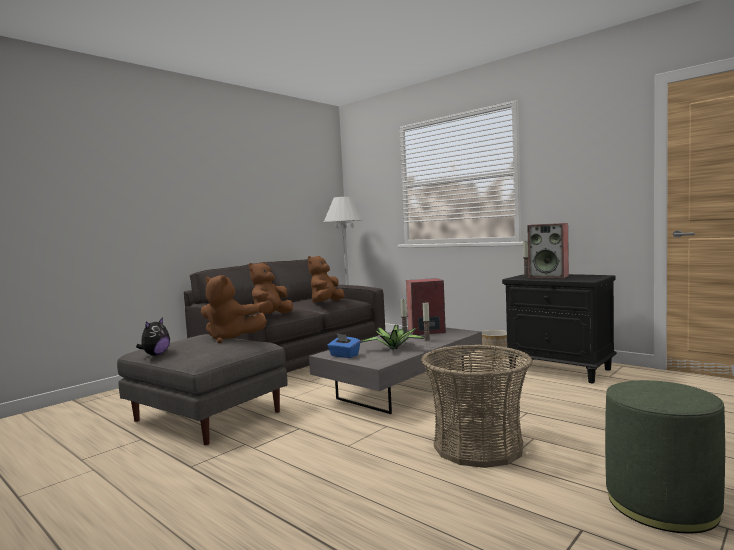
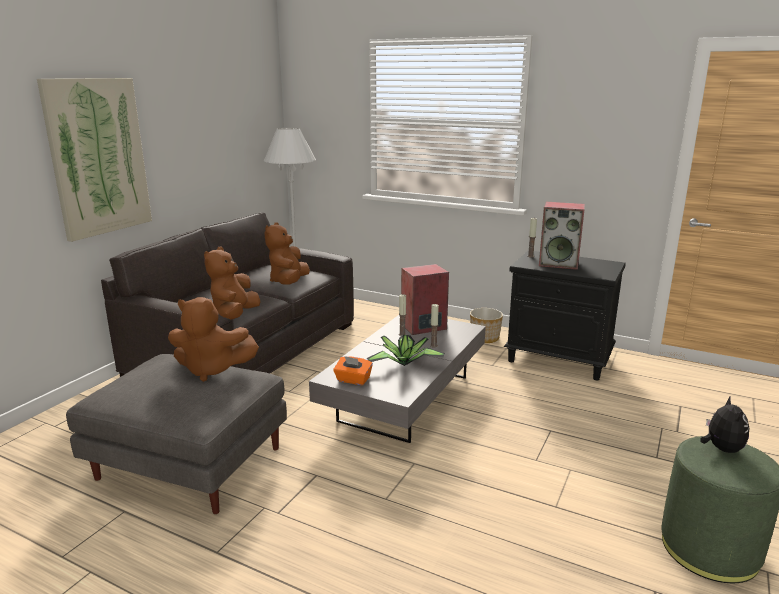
camera: 15 degrees left, 15 degrees up
(155, 355) = (128, 409): plush toy -> plush toy (721, 449)
(190, 204) = (98, 157): none -> picture
(344, 355) = (353, 380): blue tissue box -> orange tissue box
(478, 446) = (521, 487): basket -> none

